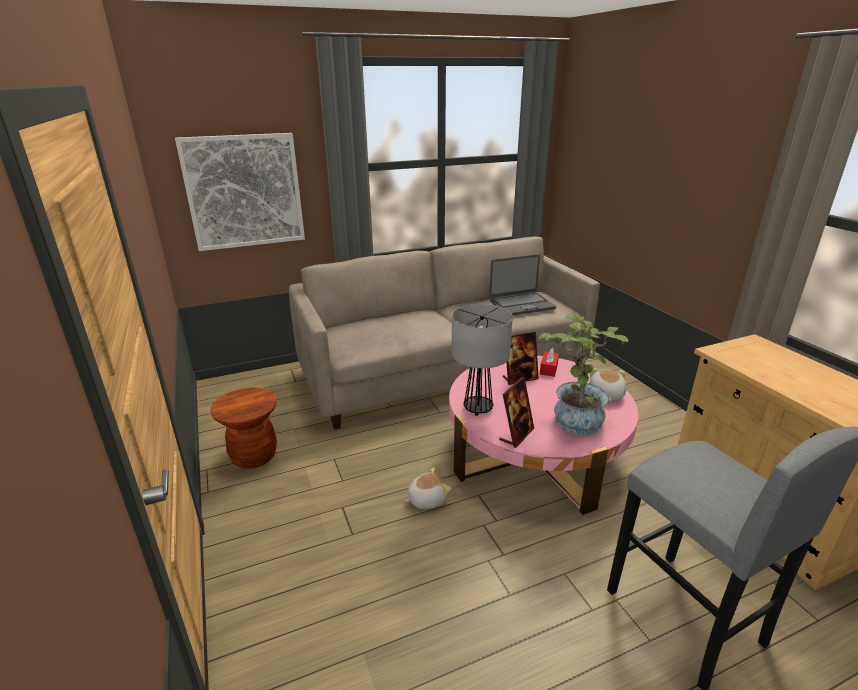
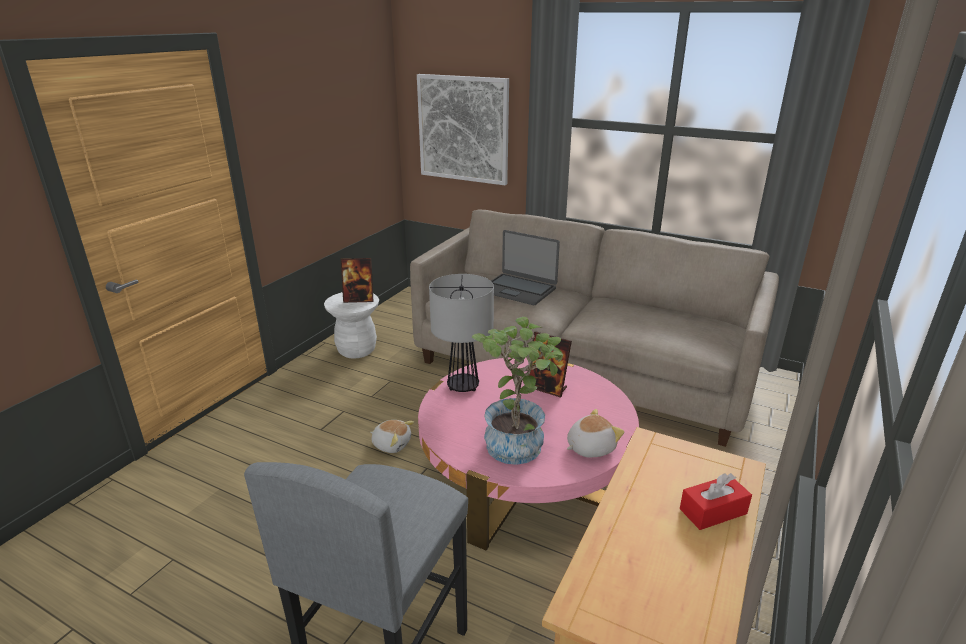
camera: 50 degrees right, 0 degrees up
(254, 456) = (356, 350): brown stool -> white stool
(516, 435) = (445, 420): picture frame -> picture frame (359, 299)
(521, 305) = (669, 325): laptop -> laptop (518, 290)
(548, 369) = (591, 396): red tissue box -> red tissue box (713, 511)

